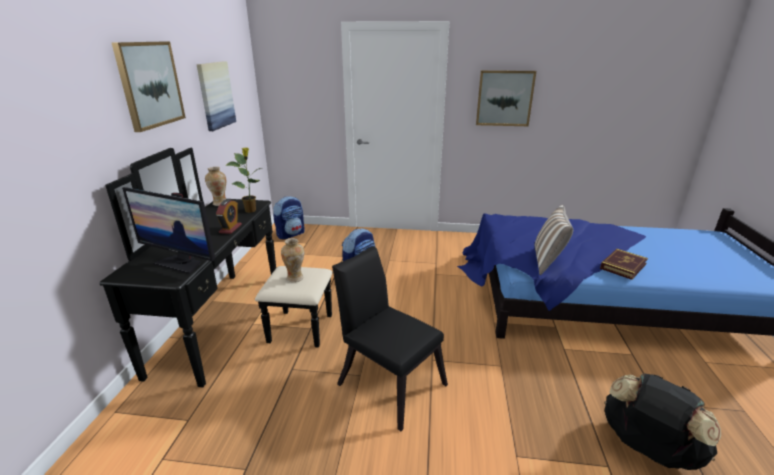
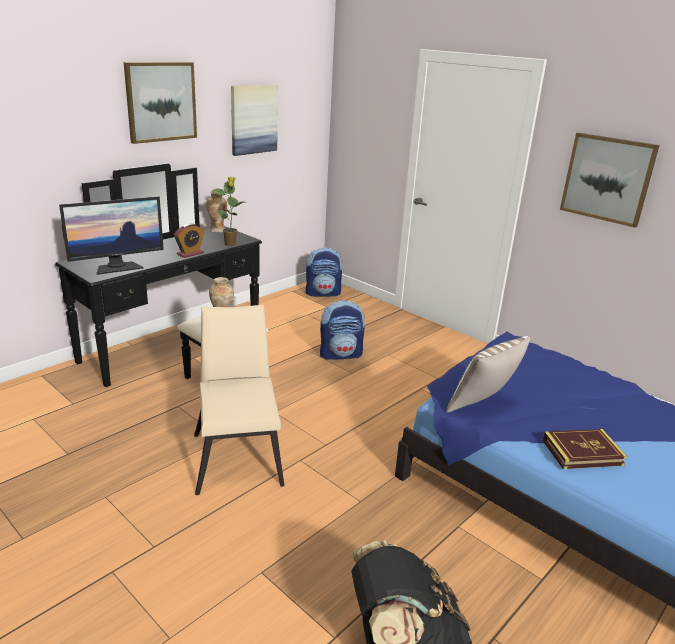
camera: 35 degrees right, 0 degrees up
(181, 263) = (117, 267): monitor -> monitor turned 90 degrees counterclockwise
(388, 380) = (238, 454): black chair -> beige chair

